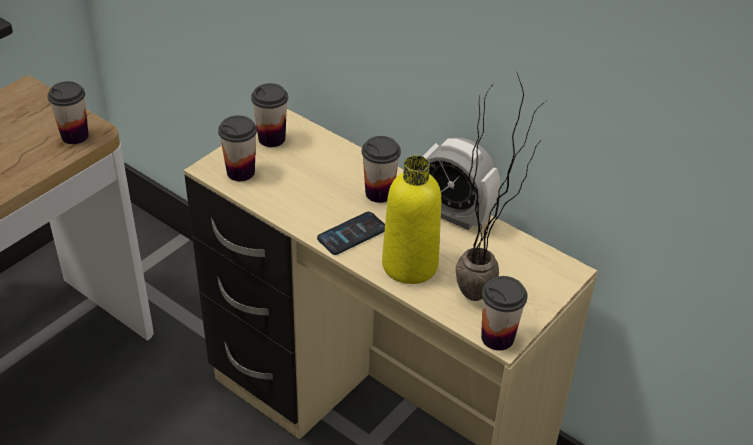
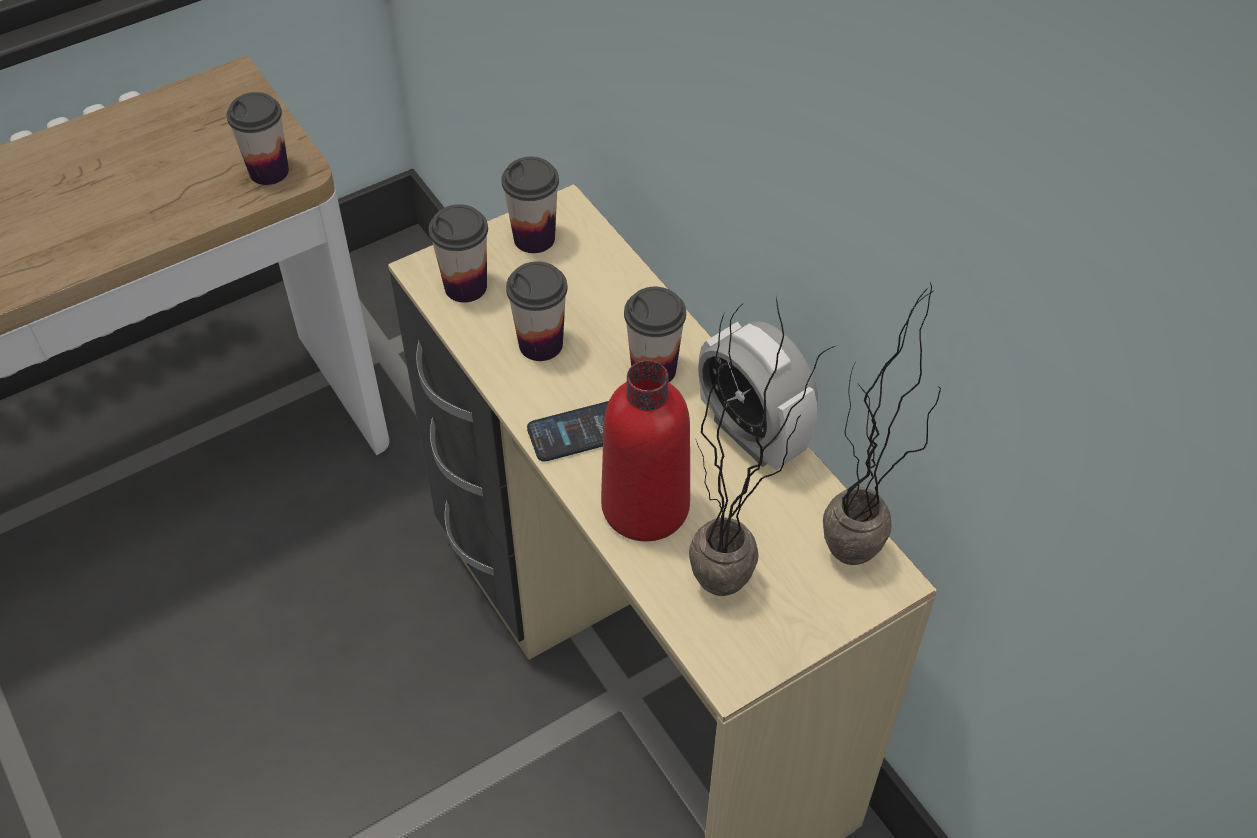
camera: 20 degrees right, 10 degrees up
(410, 265) = (645, 506): yellow bottle -> red bottle
(497, 338) = (723, 668): cup -> cup (540, 344)
(544, 271) = (849, 570): none -> potted plant

